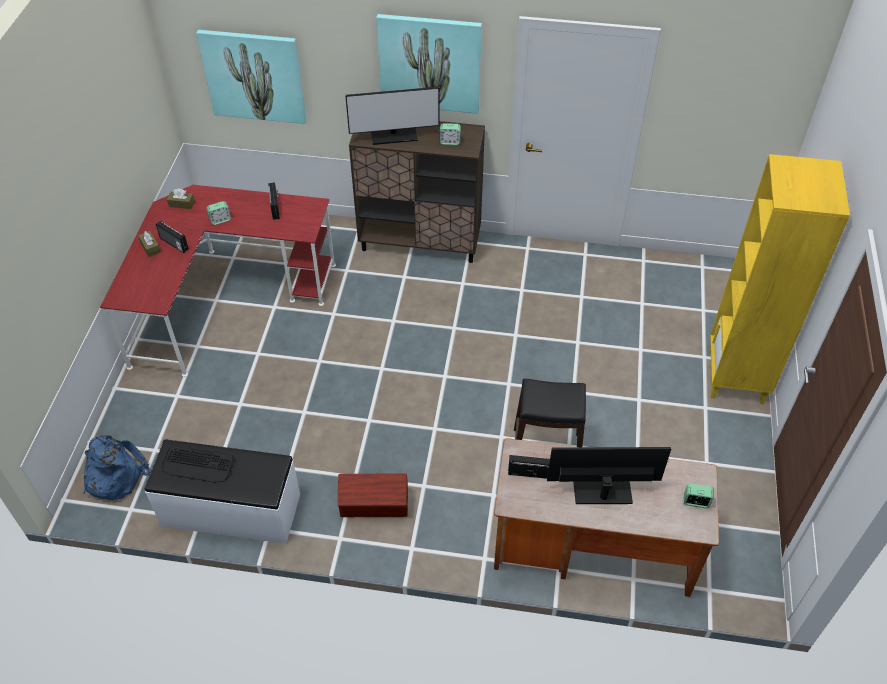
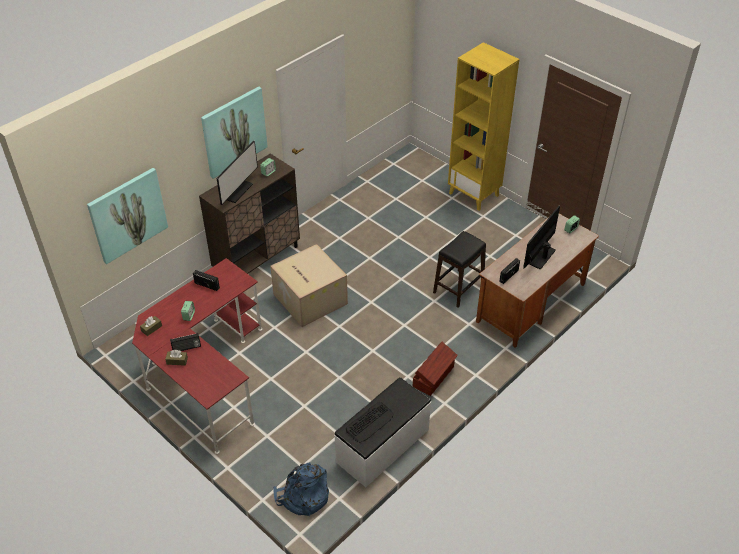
camera: 55 degrees left, 5 degrees down
(400, 318) = (309, 299): none -> cardboard box

